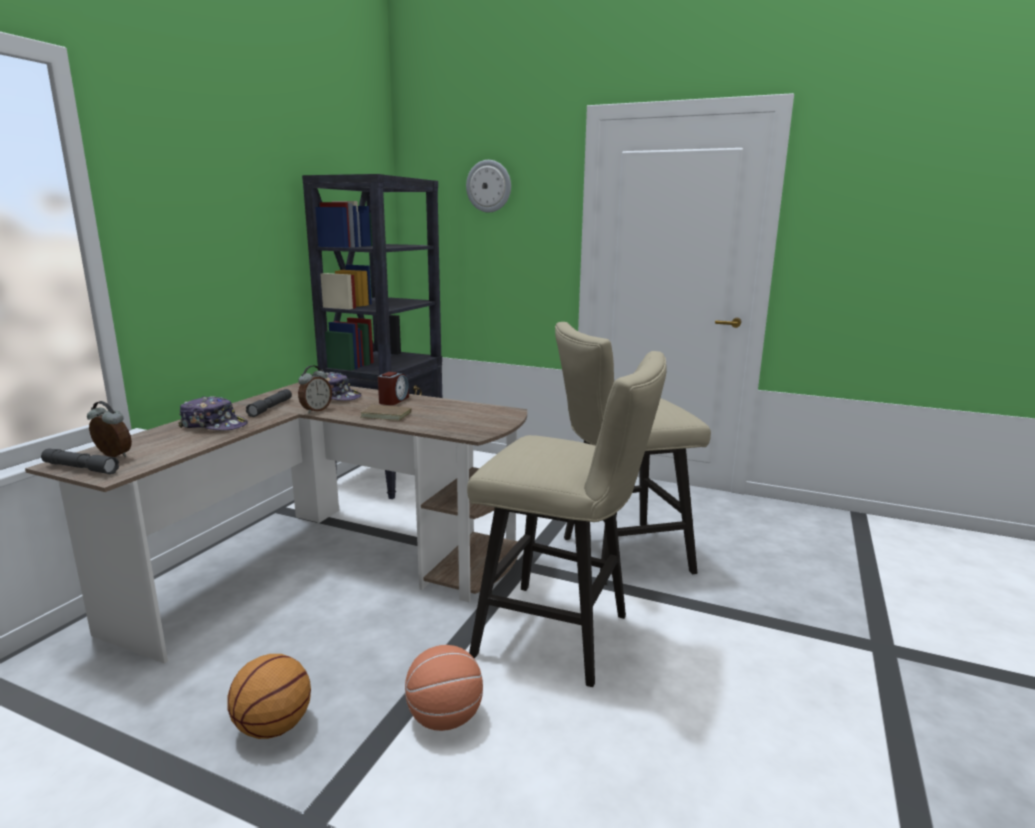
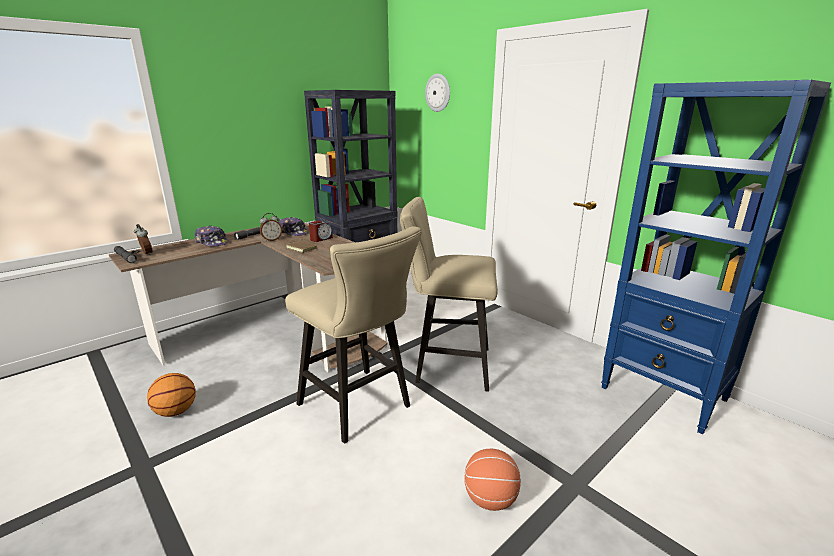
camera: 25 degrees right, 5 degrees up
(445, 718) = (252, 434): basketball -> basketball (490, 499)
(864, 532) = (664, 394): none -> blue bookcase

